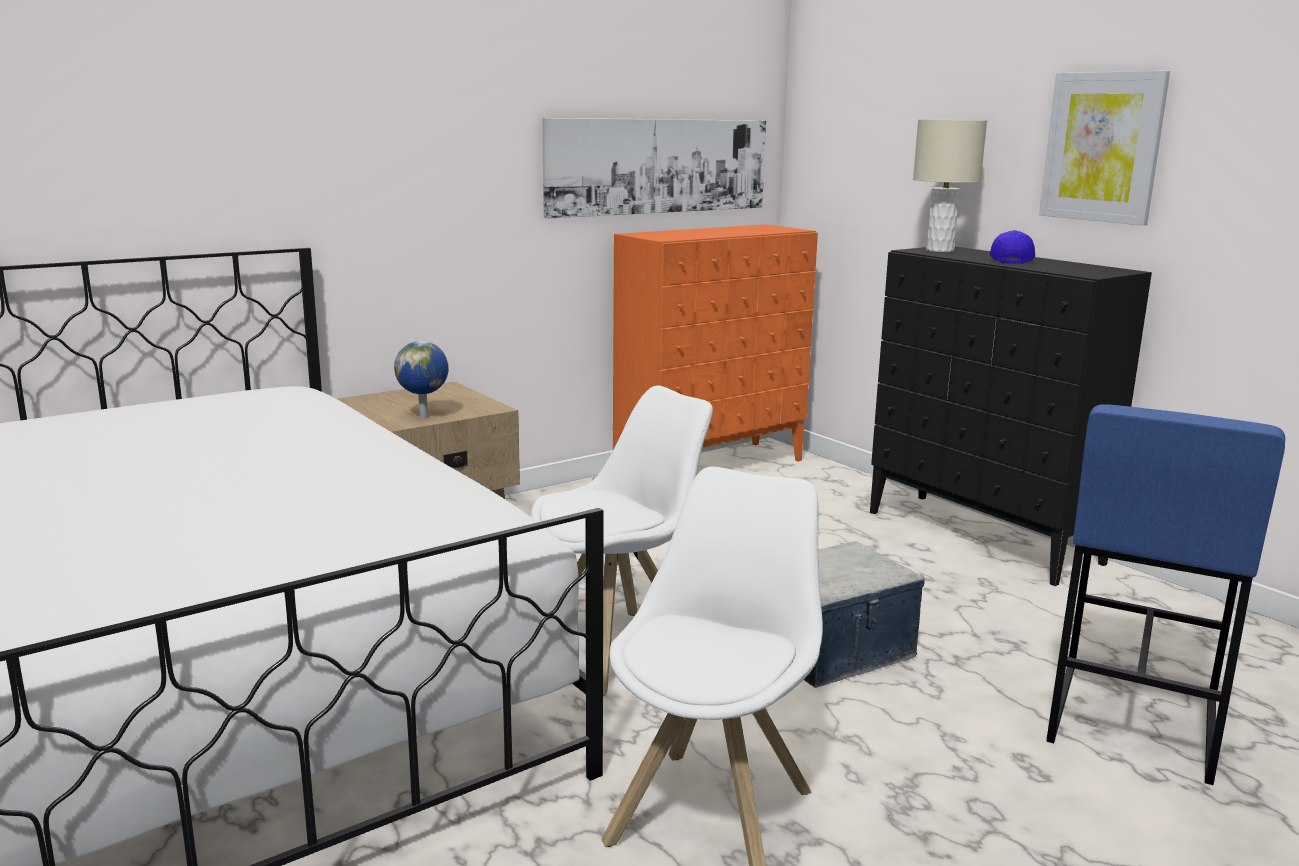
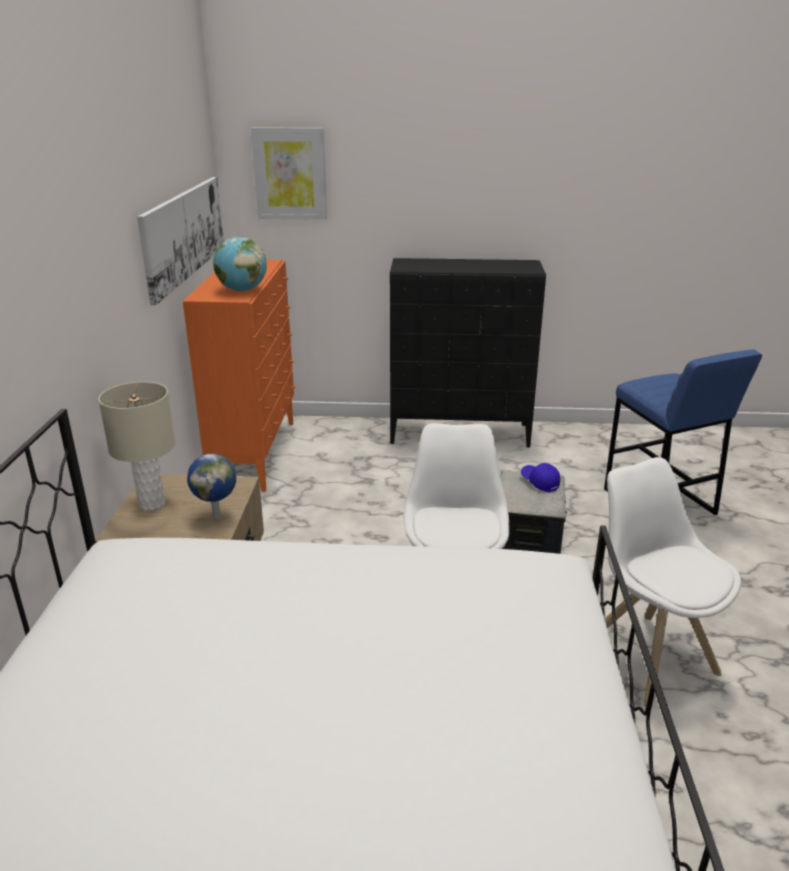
camera: 50 degrees left, 10 degrees up
(687, 236) = (242, 290): none -> globe
(939, 250) = (410, 265): beige table lamp -> beige table lamp (151, 504)
(1010, 260) = (467, 266): blue cap -> blue cap (539, 482)
(1102, 147) = (497, 188): picture -> picture (290, 174)

